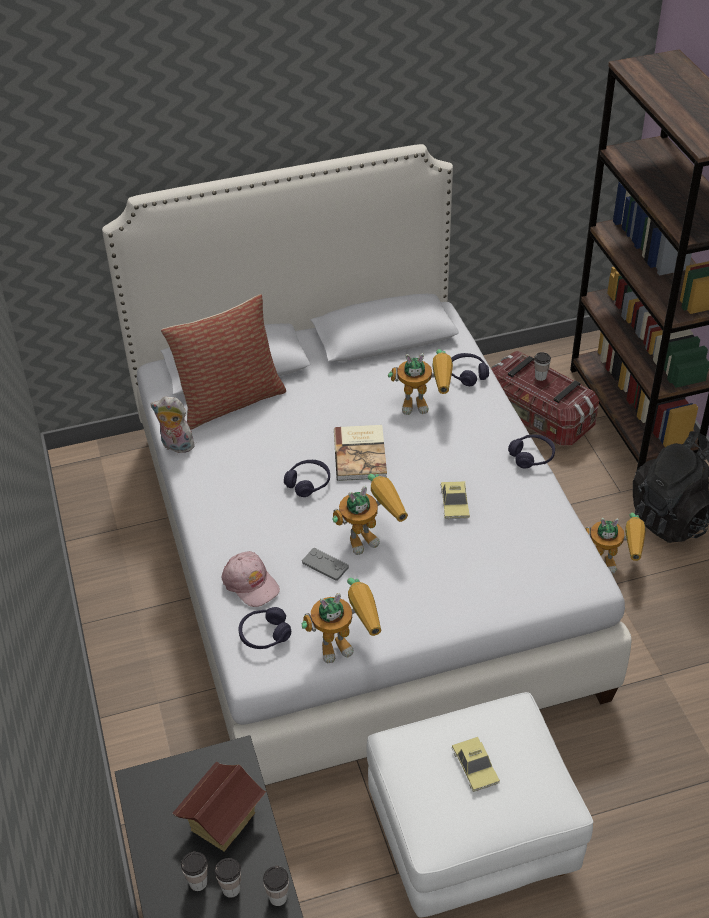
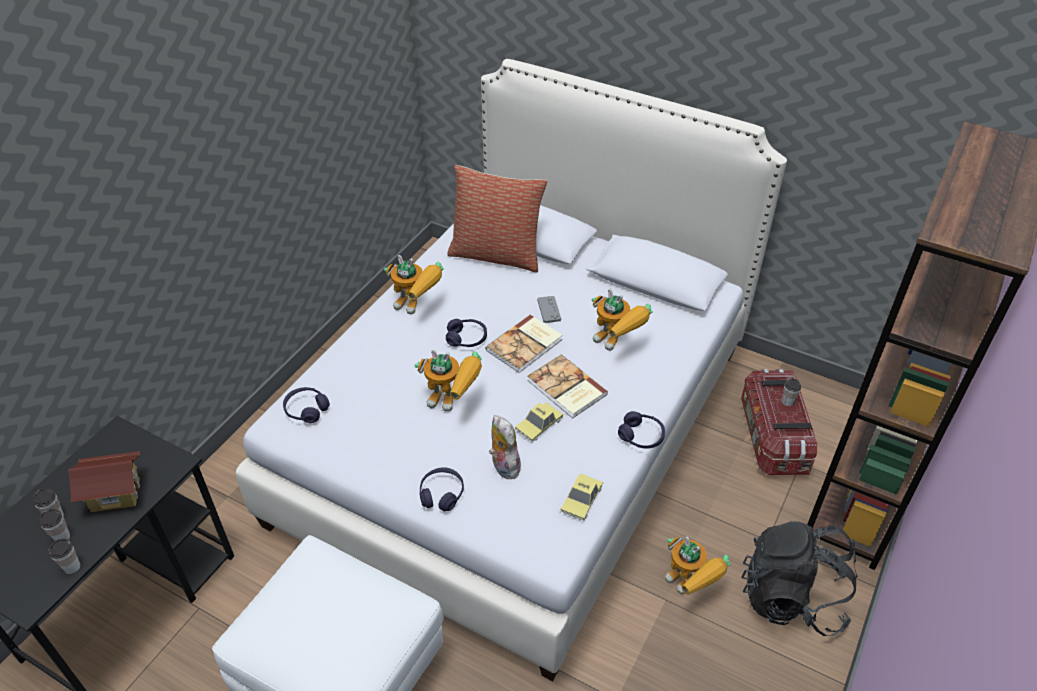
camera: 45 degrees right, 0 degrees up
(176, 446) = (427, 260): plush toy -> plush toy (503, 466)
(251, 583) = (344, 373): pink cap -> none
(325, 565) = (399, 396): grey game controller -> grey game controller (549, 310)
(346, 643) = (341, 456): toy robot -> toy robot (417, 306)
(436, 463) = (566, 388): none -> book
(467, 374) = (677, 345): purple headphones -> purple headphones (441, 494)
(475, 767) = (324, 615): toy car -> toy car (581, 499)

